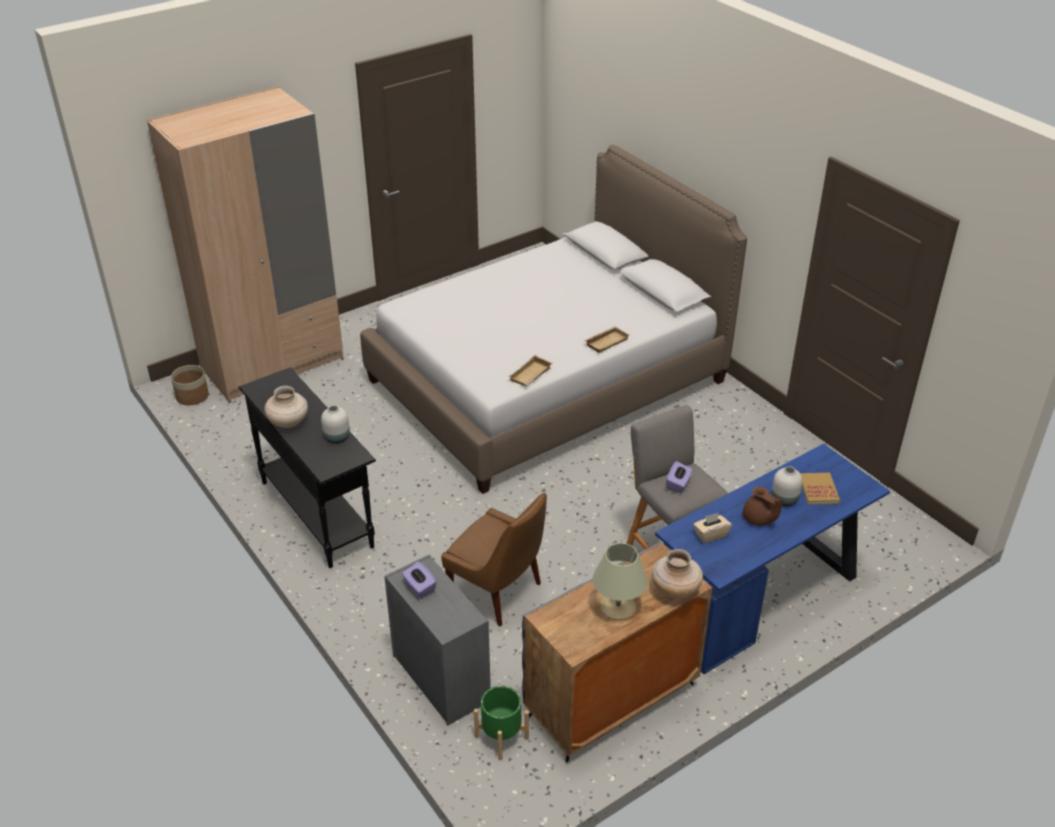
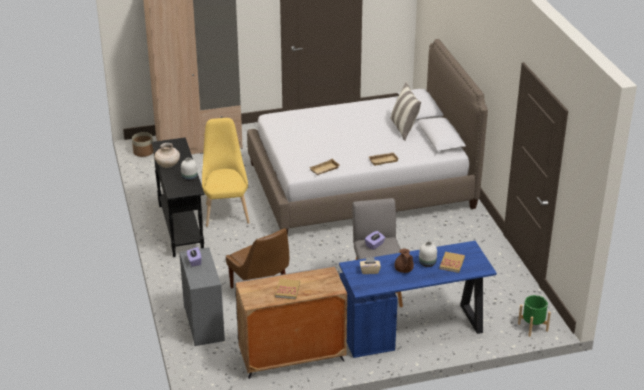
camera: 20 degrees right, 5 degrees down
(372, 468) = (226, 211): none -> yellow chair
(502, 737) = (220, 358): green planter -> green planter (533, 327)
(604, 286) = (404, 129): none -> pillow
(617, 607) = (287, 290): beige table lamp -> book
(675, 590) = (325, 289): beige vase -> none

